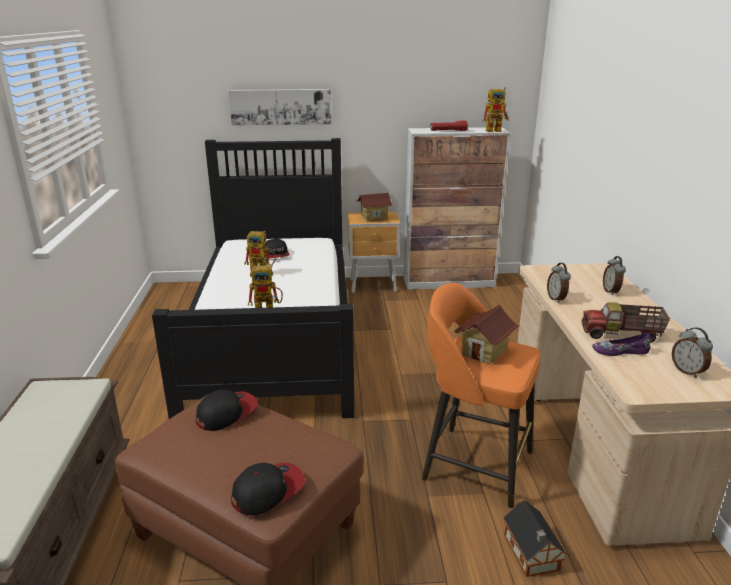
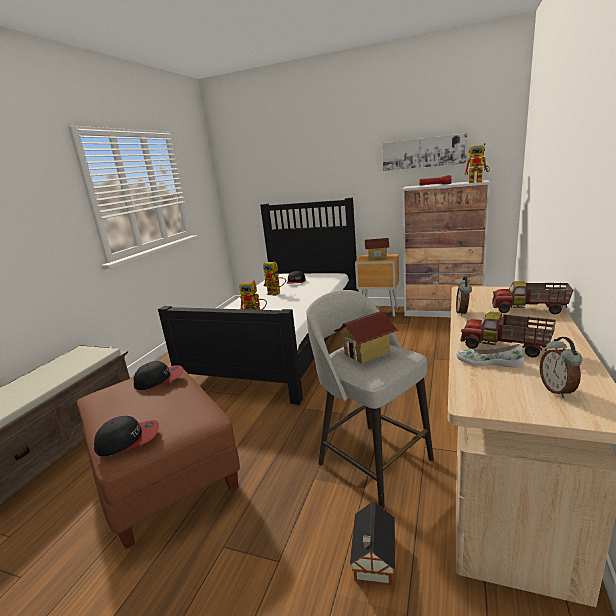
camera: 25 degrees right, 5 degrees down
(281, 106) = (311, 177): picture -> picture (423, 152)
(474, 464) = (372, 460): orange stool -> grey stool
(611, 291) = (529, 309): alarm clock -> toy truck
(619, 351) = (488, 362): purple shoe -> white shoe

